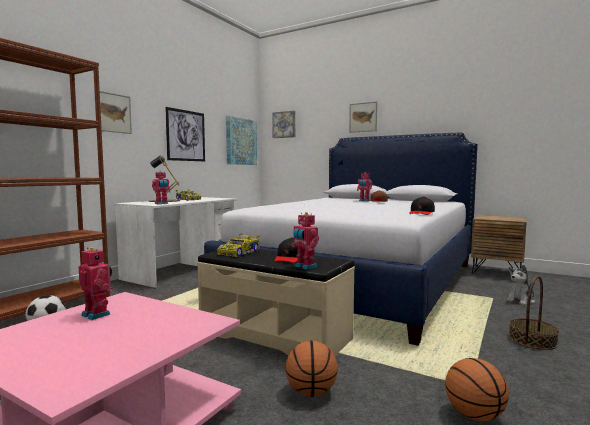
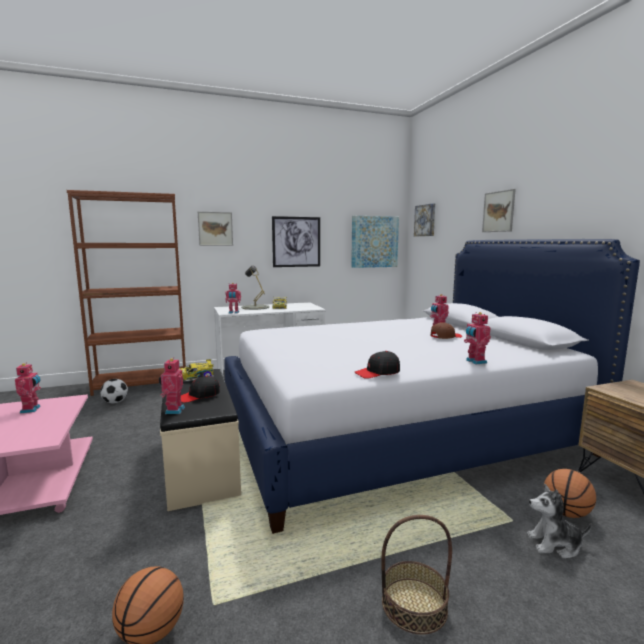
camera: 40 degrees right, 5 degrees up
(311, 392) = (116, 527): basketball -> basketball (566, 513)
(438, 206) = (475, 361): none -> toy robot

